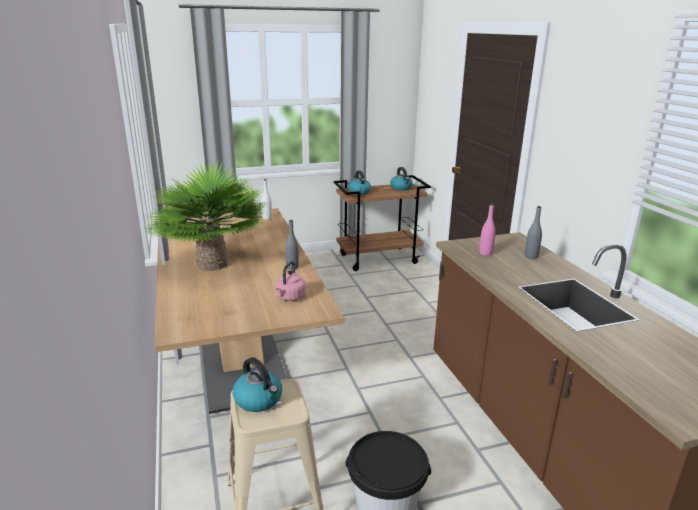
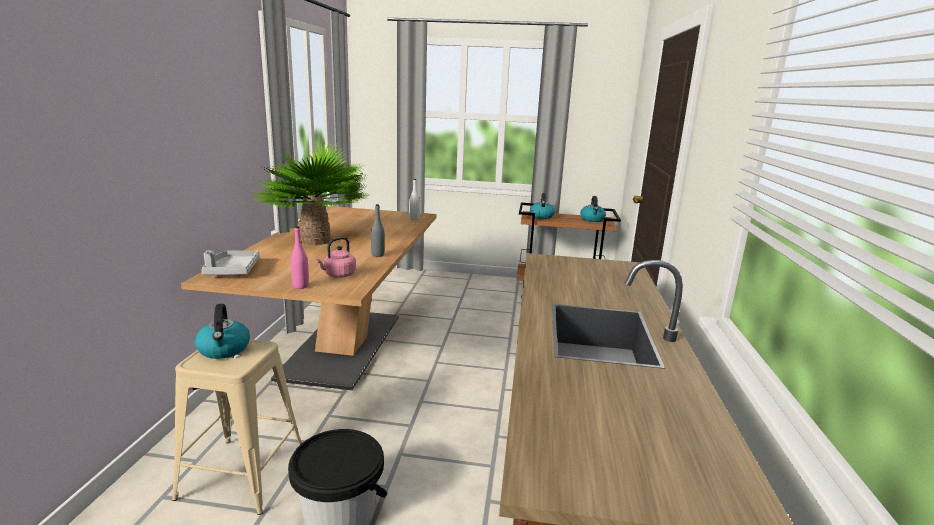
camera: 25 degrees right, 5 degrees down
(185, 318) = (232, 270): none -> grey tray
(485, 253) = (565, 271): pink bottle -> pink bottle (300, 286)
(531, 256) = (618, 283): grey bottle -> none

